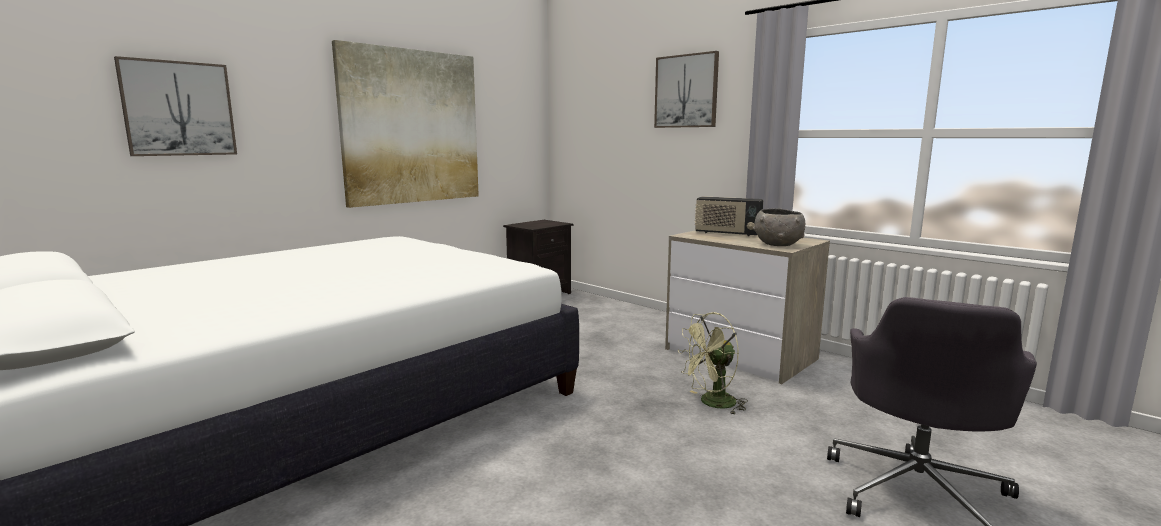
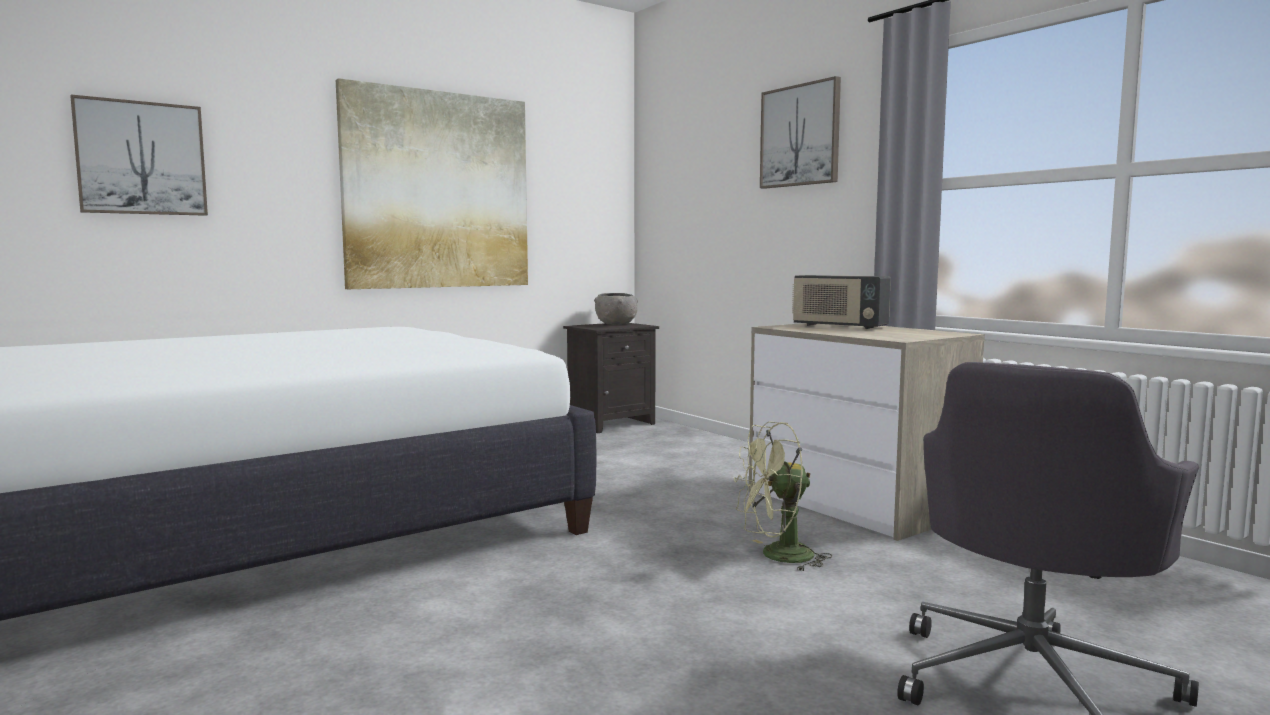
camera: 10 degrees right, 5 degrees down
(778, 244) = (897, 336): grey bowl -> grey bowl (616, 324)

